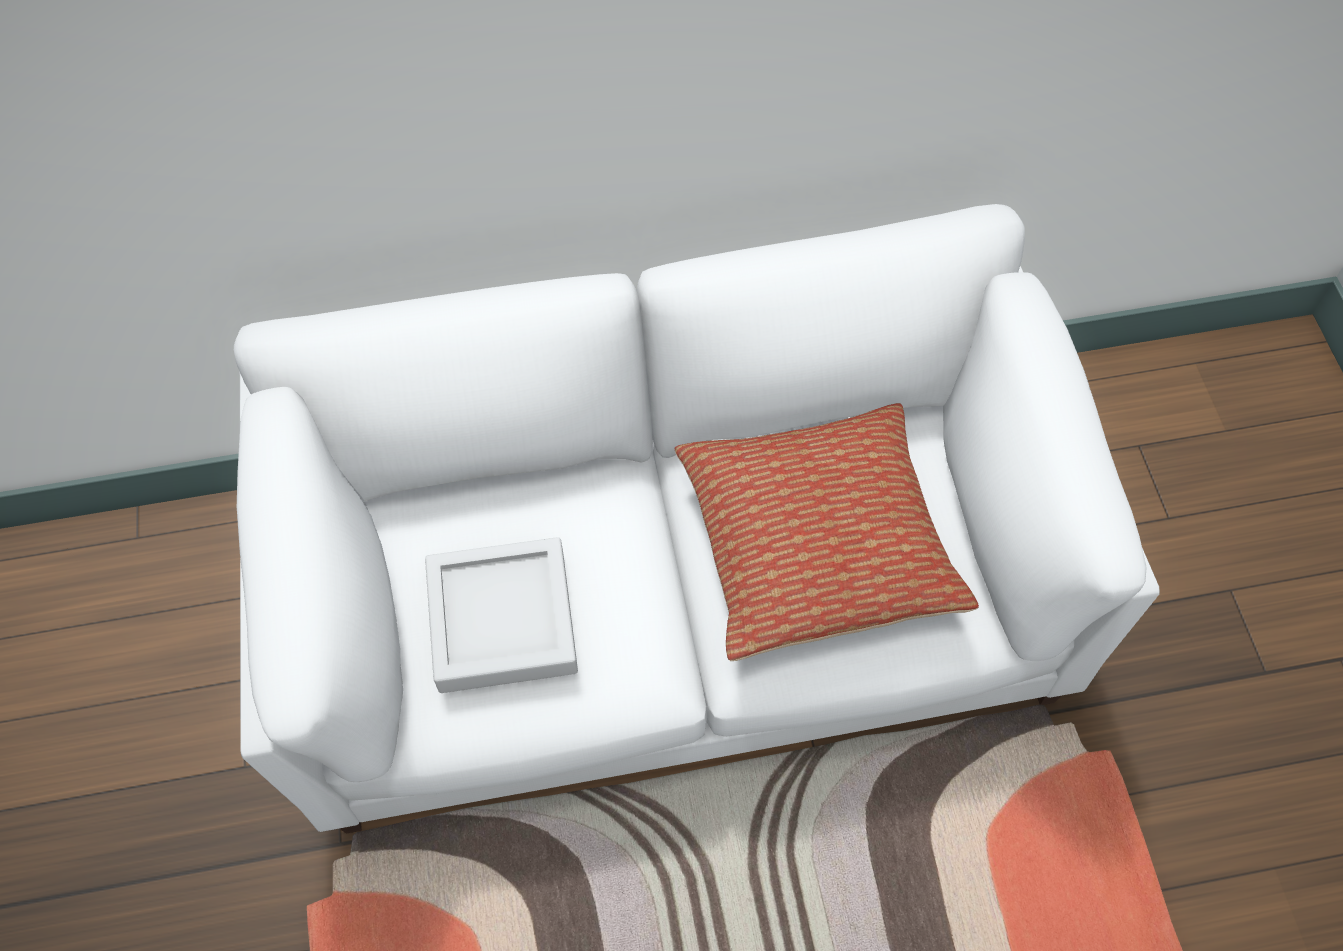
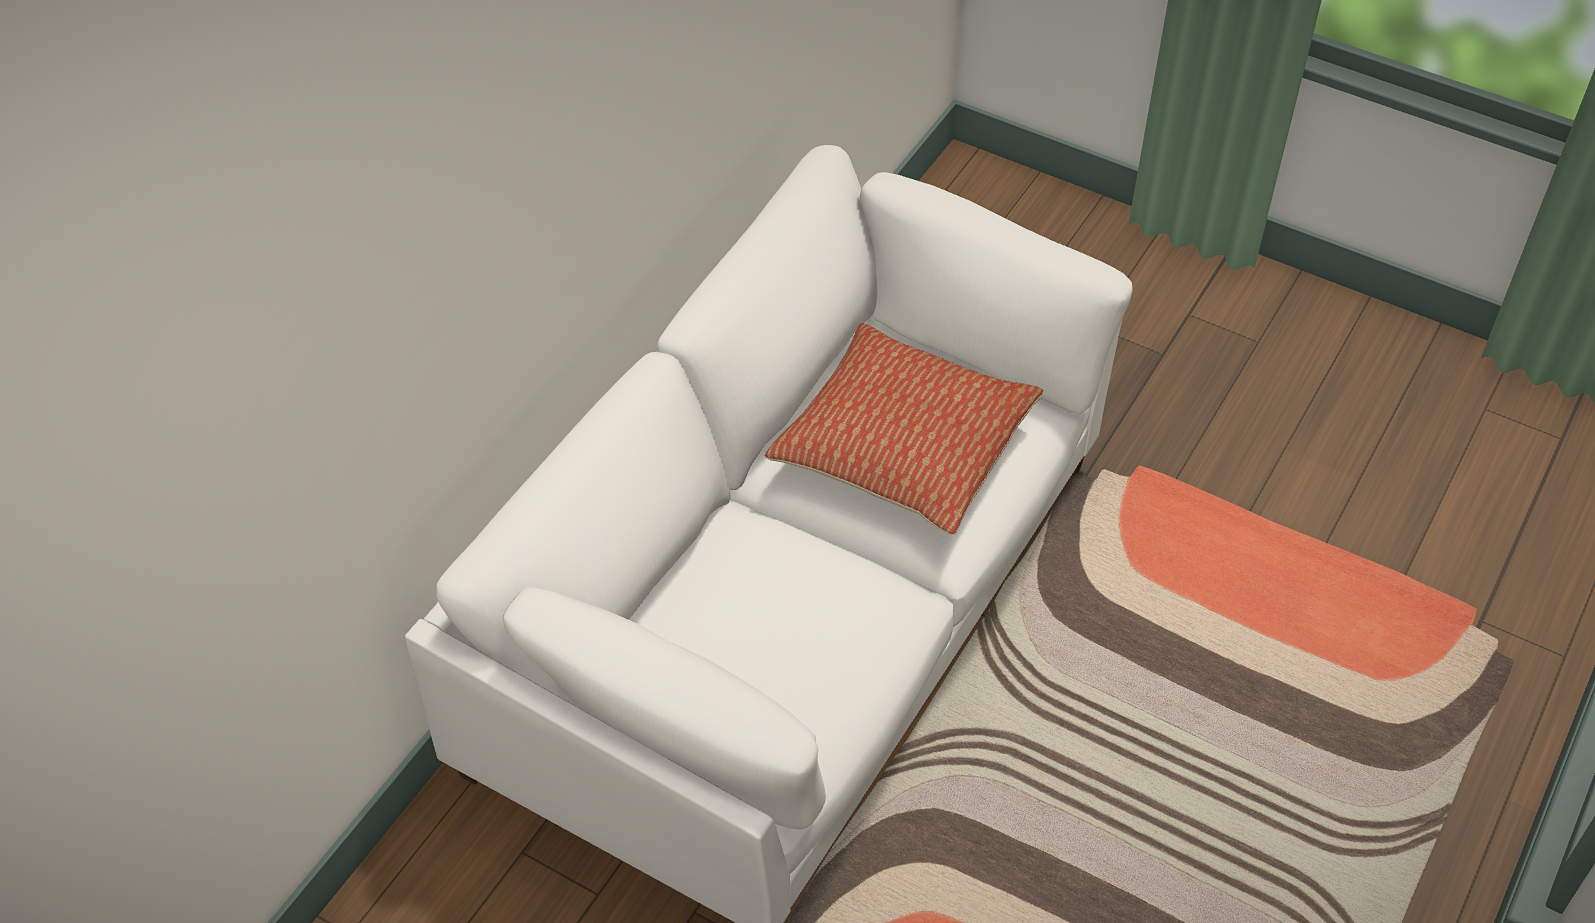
camera: 50 degrees left, 10 degrees down
(502, 621) = (780, 651): grey tray -> none

